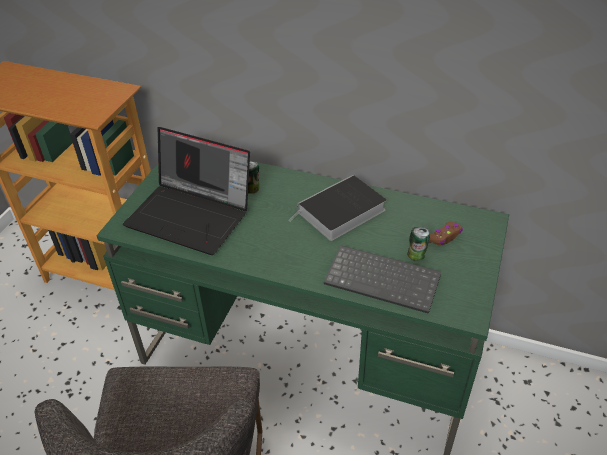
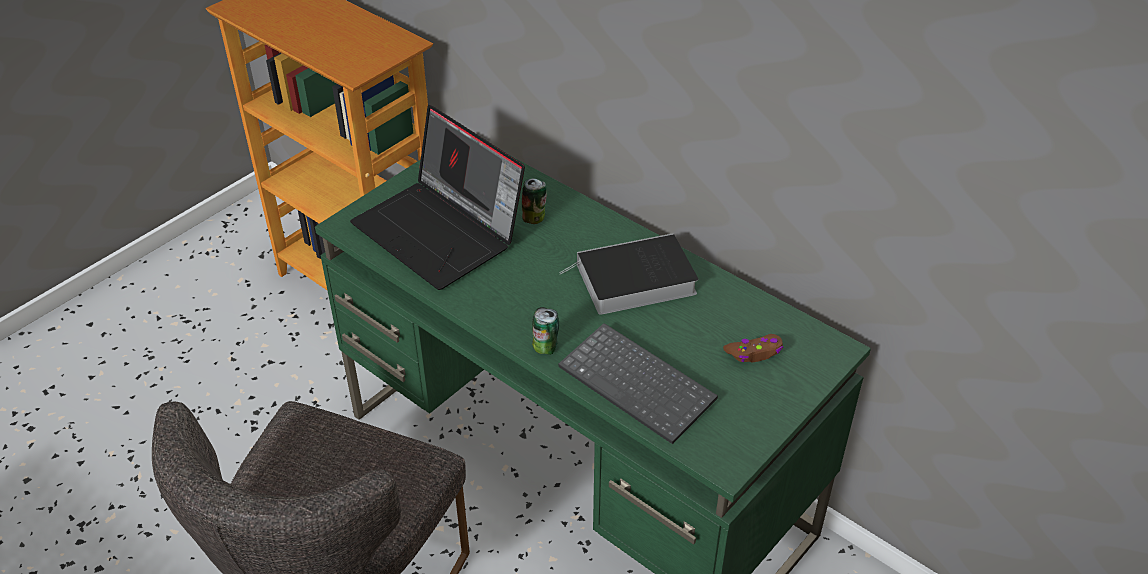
camera: 20 degrees right, 0 degrees up
(416, 256) = (702, 366): can -> can (545, 348)

